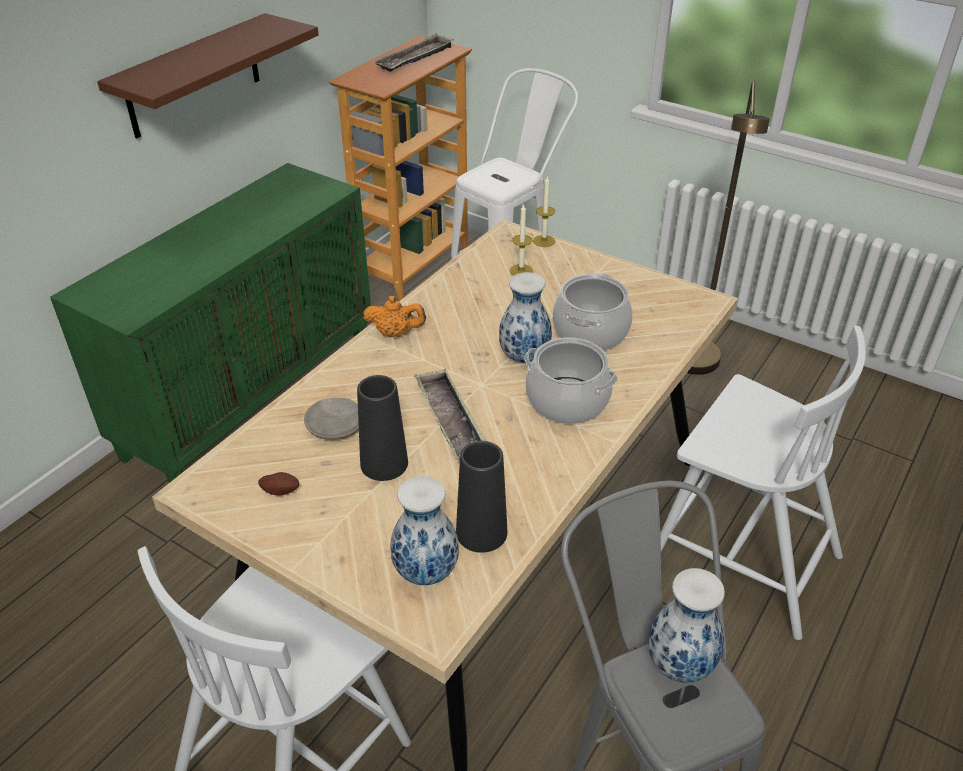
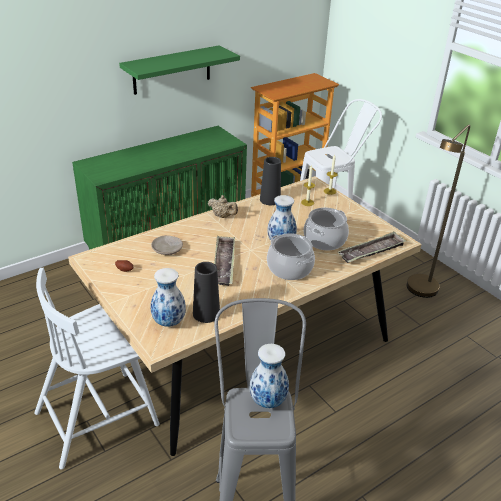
camera: 20 degrees right, 5 degrees down
(193, 76) = (172, 70): brown shelf -> green shelf
(384, 463) = (179, 271): black vase -> black vase (270, 200)
(396, 333) = (222, 216): orange teapot -> beige teapot
(415, 59) = (303, 84): tray -> tray (371, 251)
(740, 558) = (387, 397): white chair -> none

